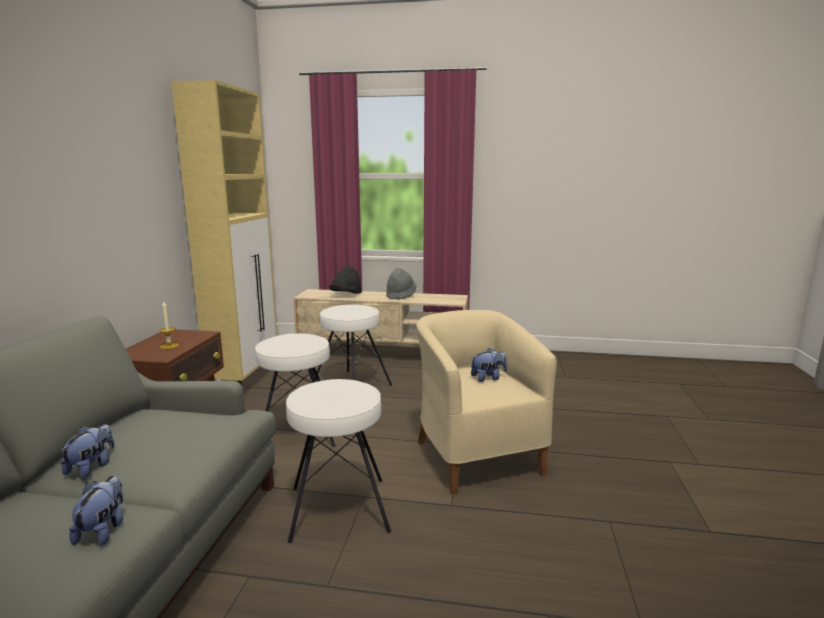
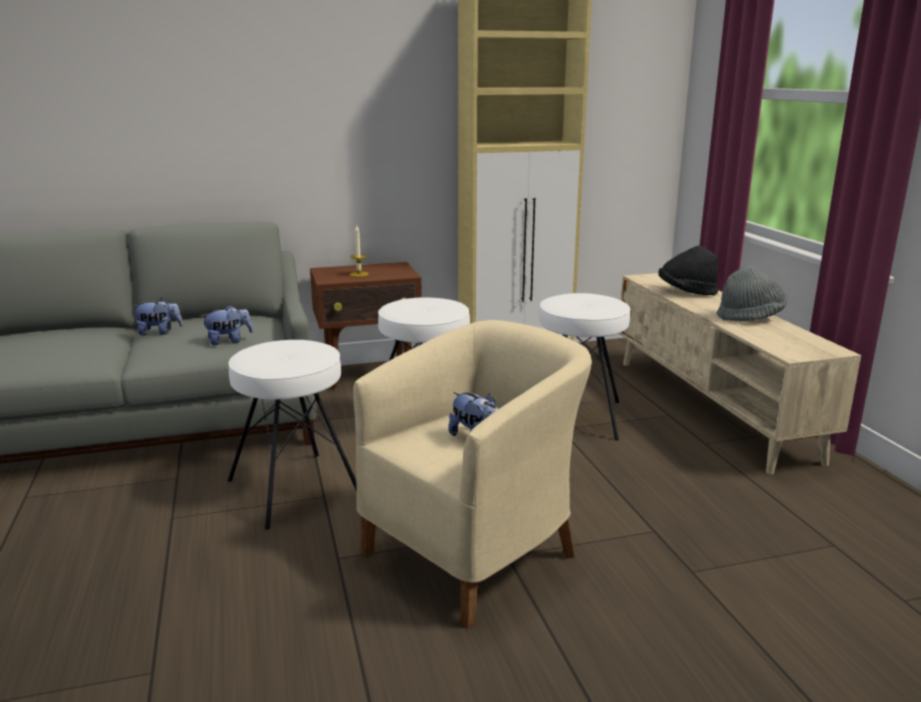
camera: 65 degrees right, 5 degrees up
(103, 530) = (74, 361): plush toy -> plush toy (229, 341)

